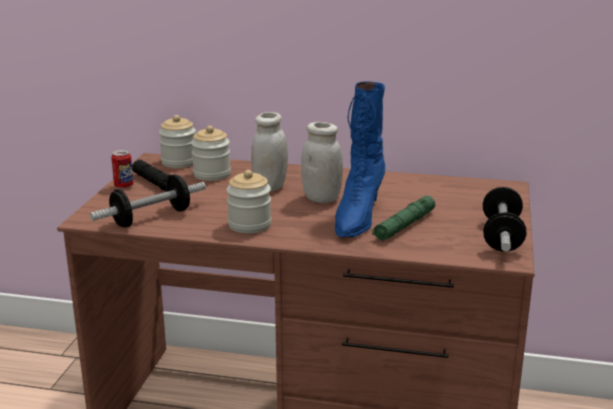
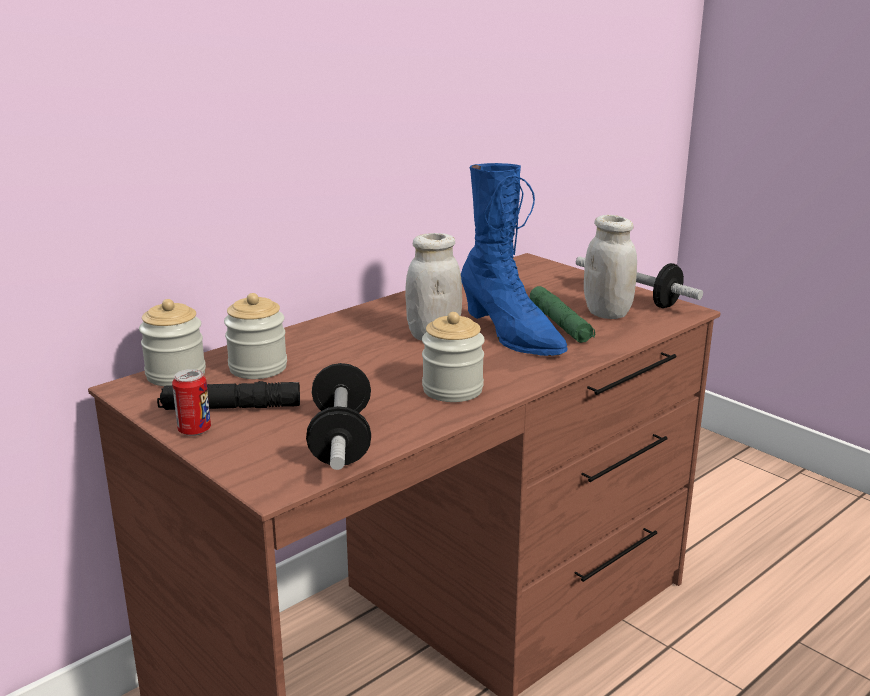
camera: 55 degrees left, 0 degrees up
(270, 187) = (356, 349): white jar -> white jar (607, 313)

